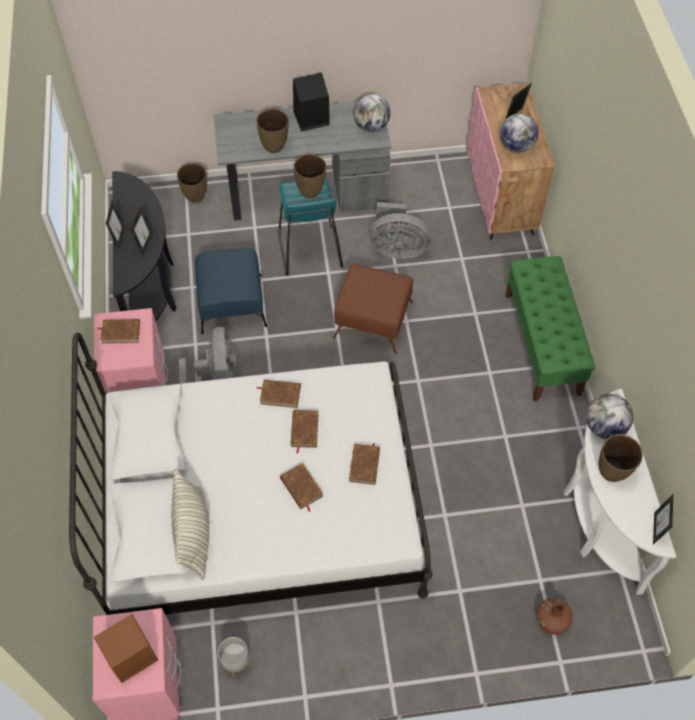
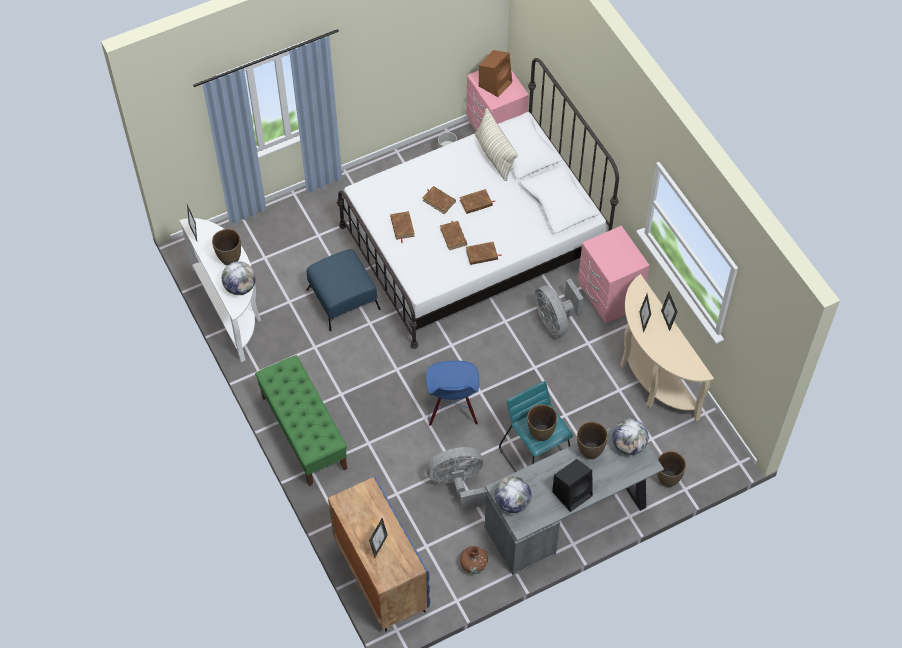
camera: 160 degrees right, 0 degrees up
(121, 332) = (620, 257): brown book -> brown book (476, 203)
(151, 289) = (651, 377): black console table -> beige console table
(232, 303) = (577, 386): blue ottoman -> blue ottoman (343, 300)
(373, 320) = (452, 409): brown ottoman -> blue chair
(500, 196) = (380, 575): pink cabinet -> blue cabinet
(516, 146) = (368, 509): globe -> globe (628, 445)
(551, 621) = (252, 236): brown vase -> brown vase (473, 564)

